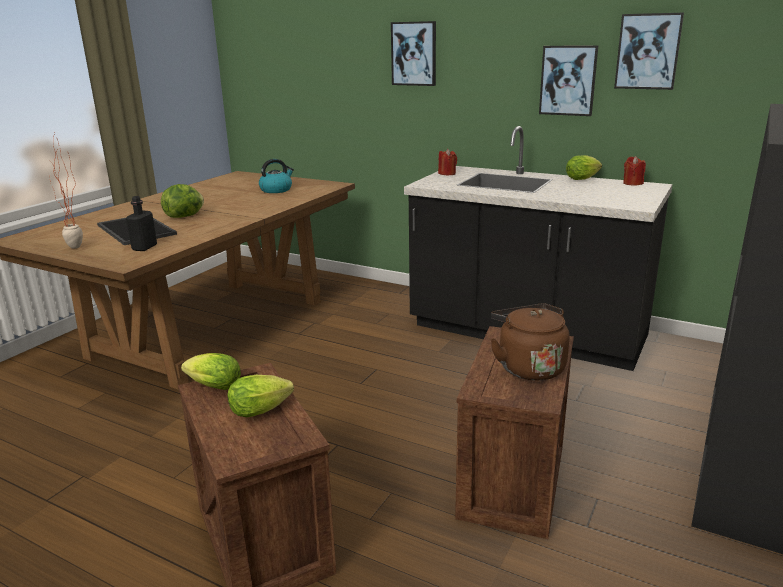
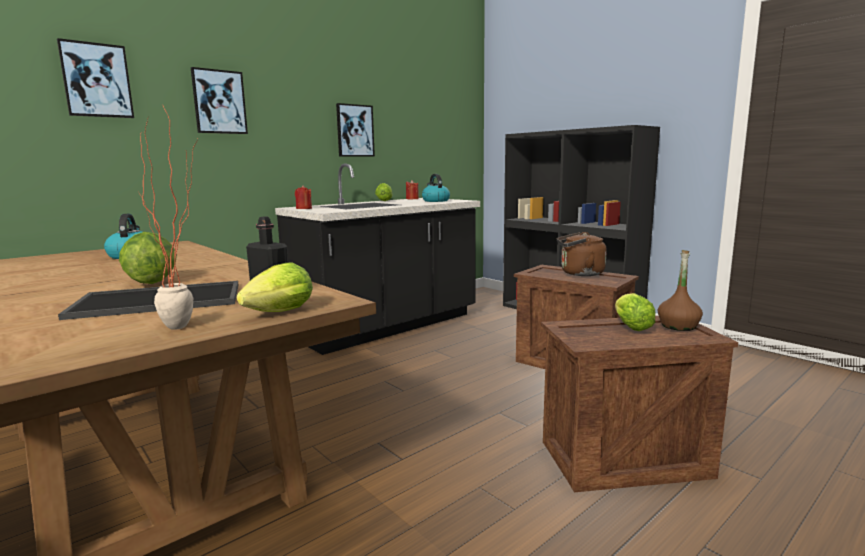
camera: 70 degrees left, 10 degrees down
(211, 386) = (583, 340): lettuce -> lettuce (276, 314)
(271, 441) = (678, 326): none -> brown bottle
(611, 196) = (435, 201): none -> kettle
(648, 51) = (398, 112): picture -> picture (96, 80)

